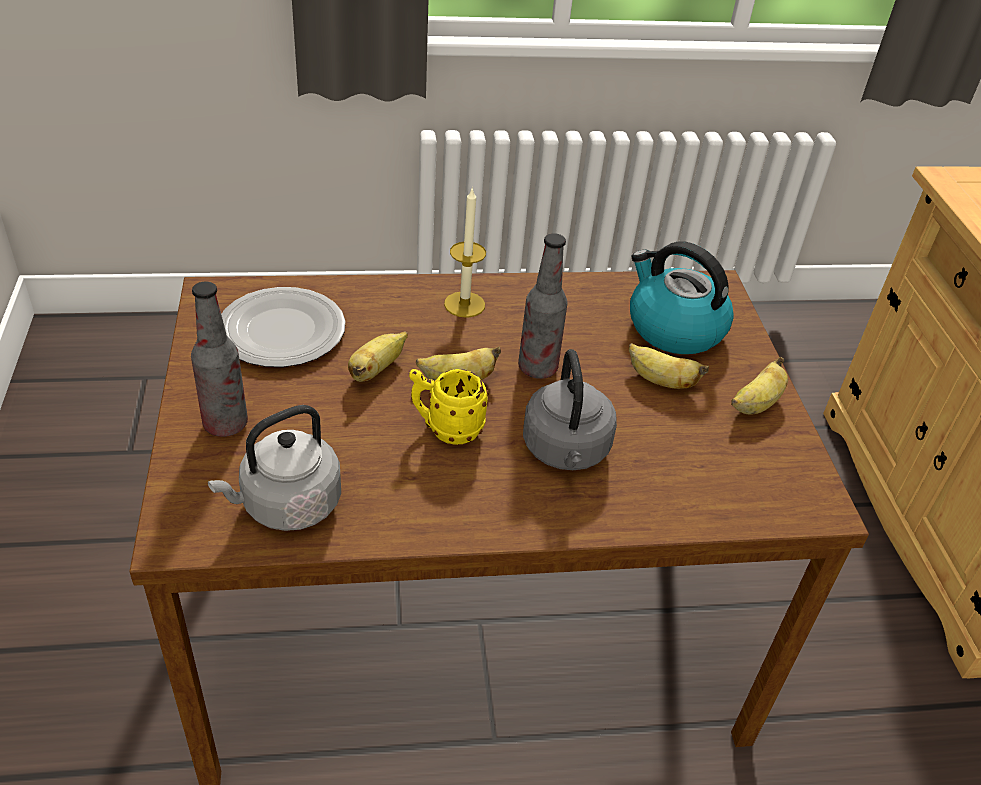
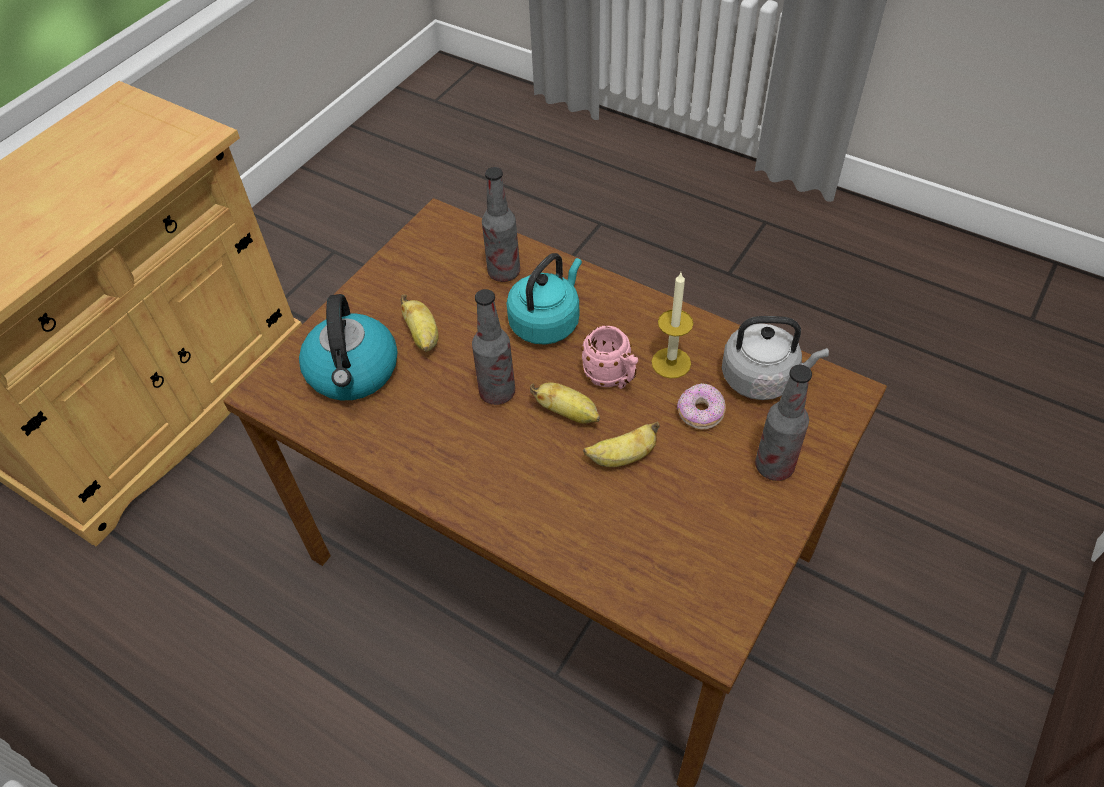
camera: 135 degrees left, 10 degrees up
(281, 330) = (674, 546): plate -> none
(331, 438) = (700, 413): none -> donut
(446, 428) = (612, 378): yellow mug -> pink mug
(464, 304) = (490, 488): candle -> candle (671, 363)
(566, 451) = (547, 322): grey kettle -> turquoise kettle
(671, 481) = (504, 272): none -> bottle
(756, 404) = (384, 288): banana -> none

